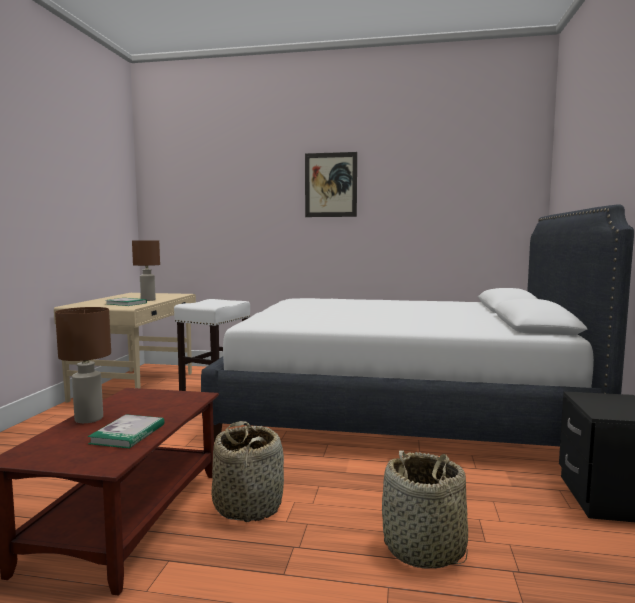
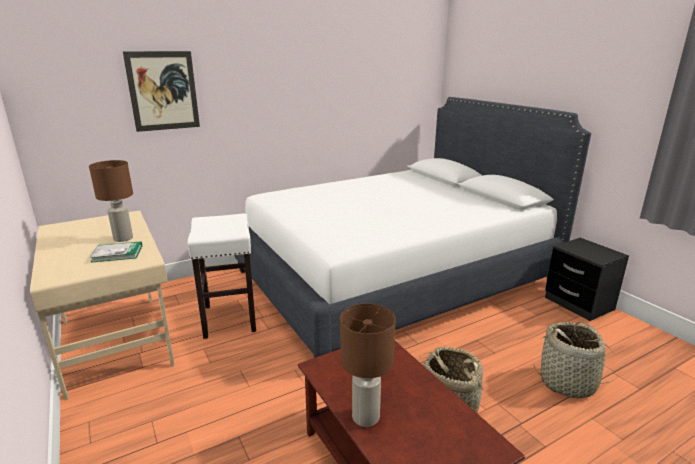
camera: 40 degrees left, 15 degrees up
(128, 434) = (434, 413): book -> none
(330, 185) = (274, 67): picture -> picture (163, 91)

